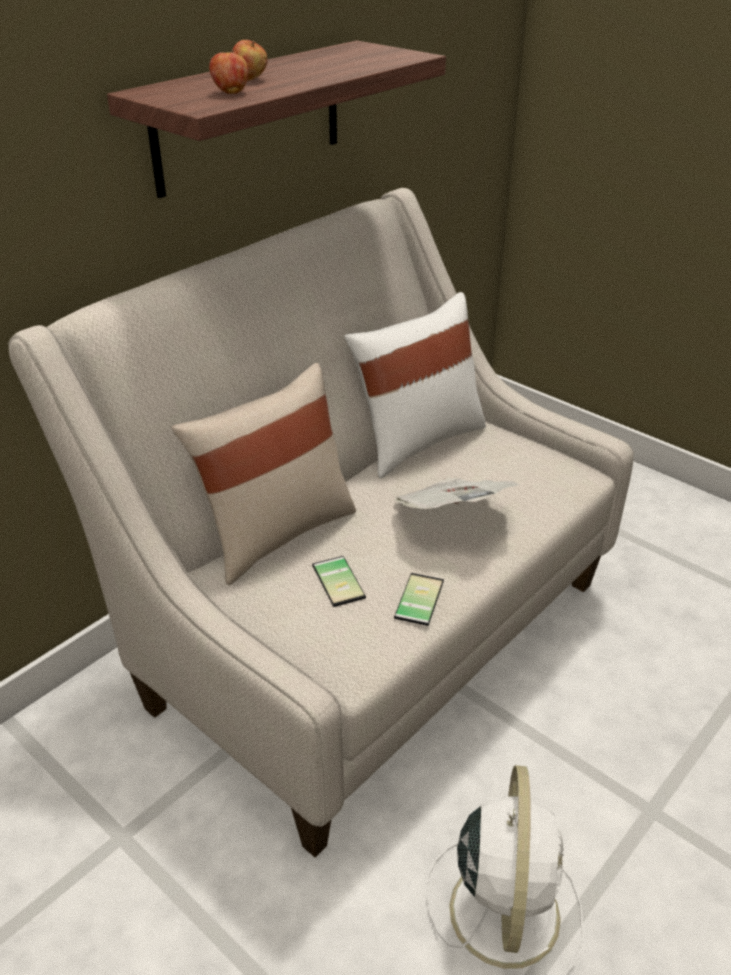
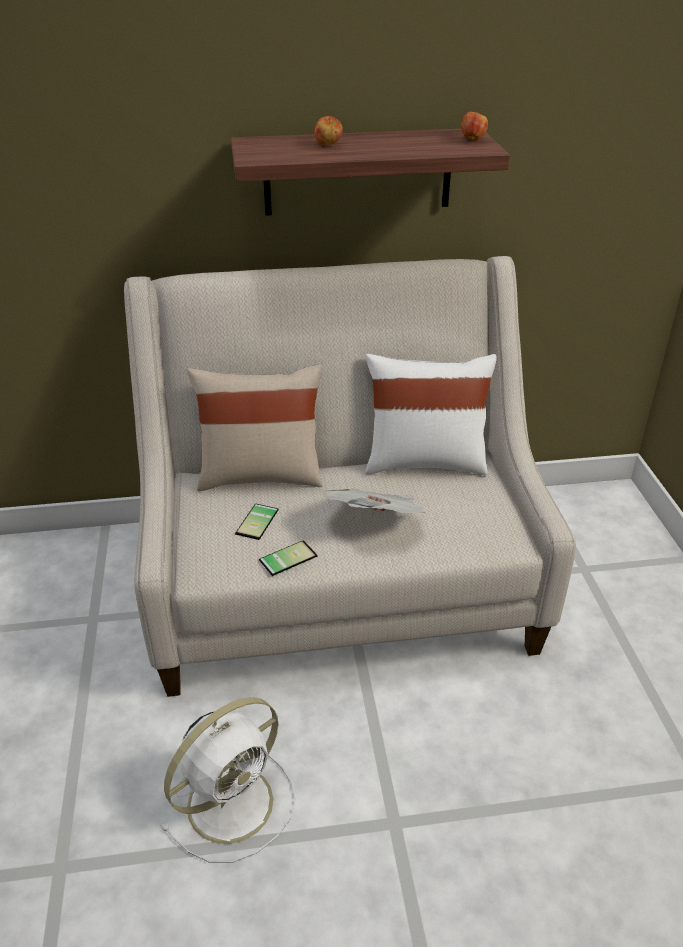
camera: 40 degrees right, 0 degrees up
(230, 92) = (293, 152): apple -> apple (472, 139)

